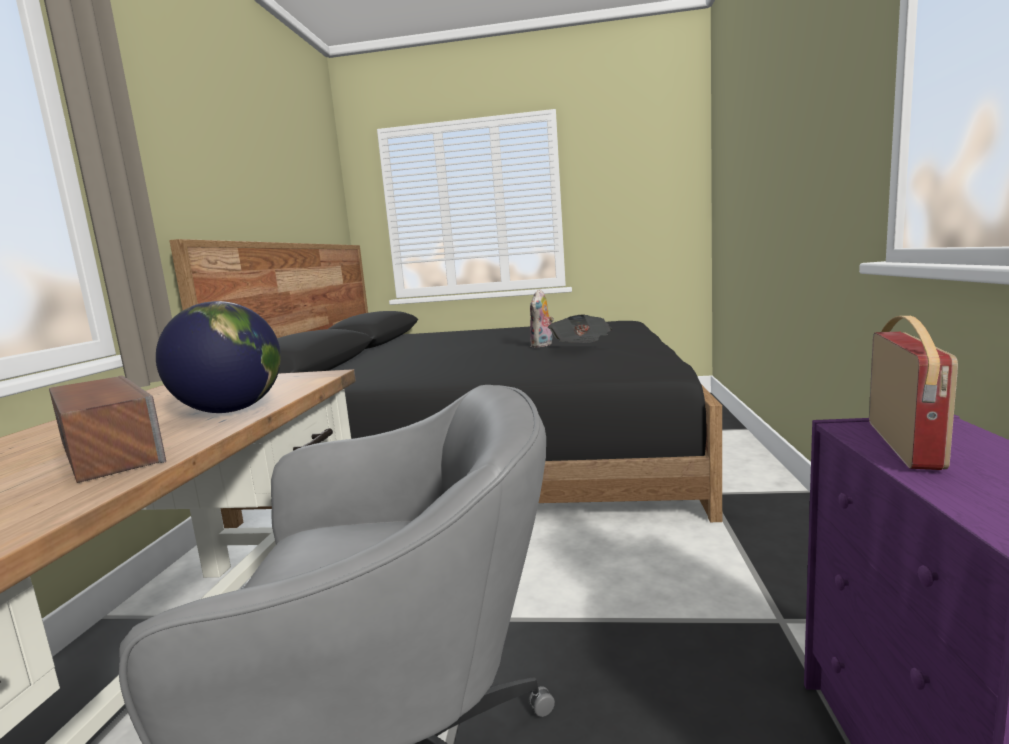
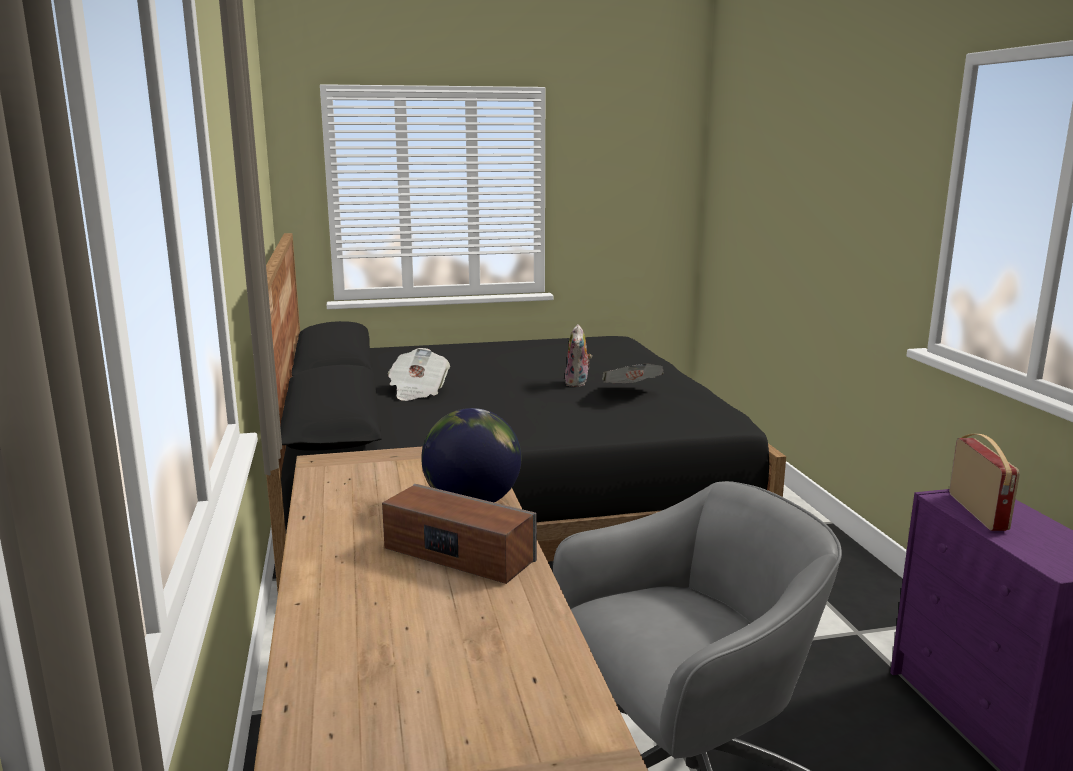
camera: 20 degrees left, 5 degrees up
(404, 353) = (418, 391): none -> newspaper

